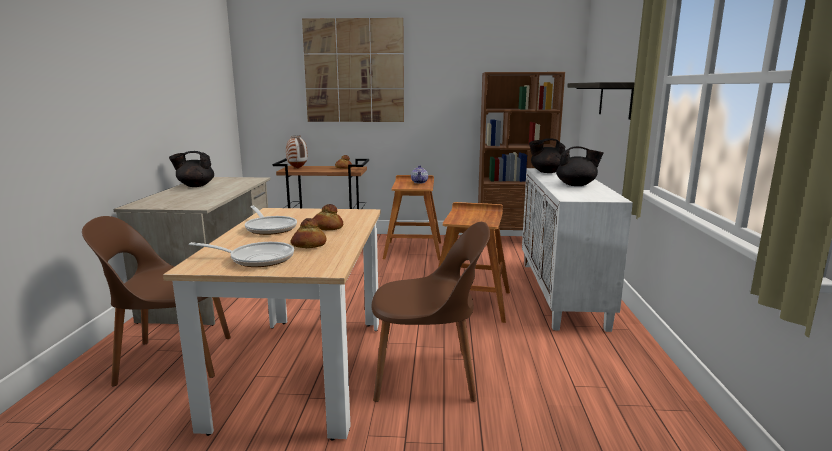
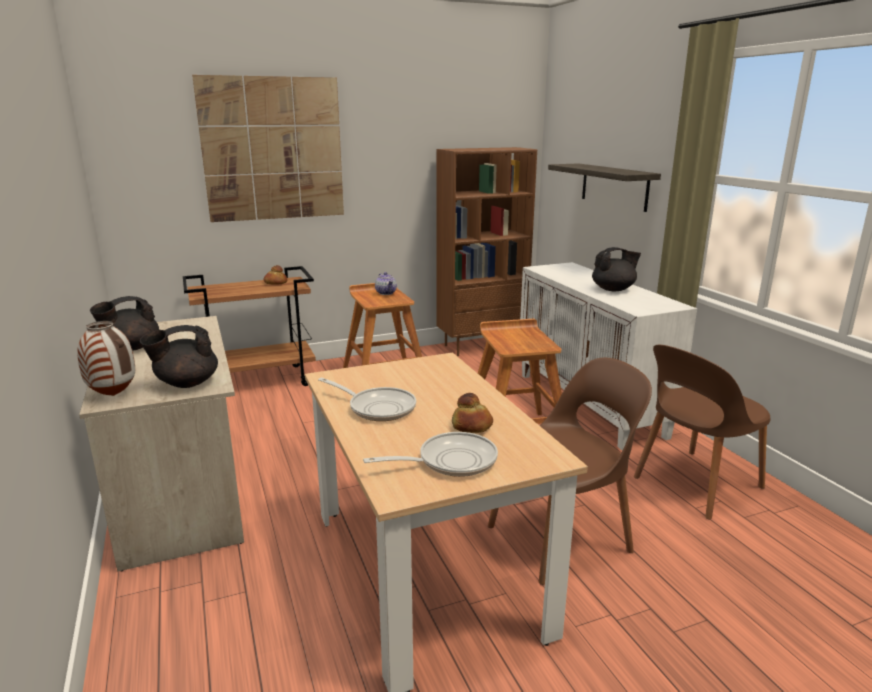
camera: 25 degrees left, 5 degrees up
(172, 359) = (242, 609): brown chair -> brown chair (695, 483)
(298, 168) = (213, 291): vase -> vase (114, 395)
(327, 228) = (444, 394): bread -> none
(546, 172) = (553, 272): black teapot -> black teapot (186, 383)

